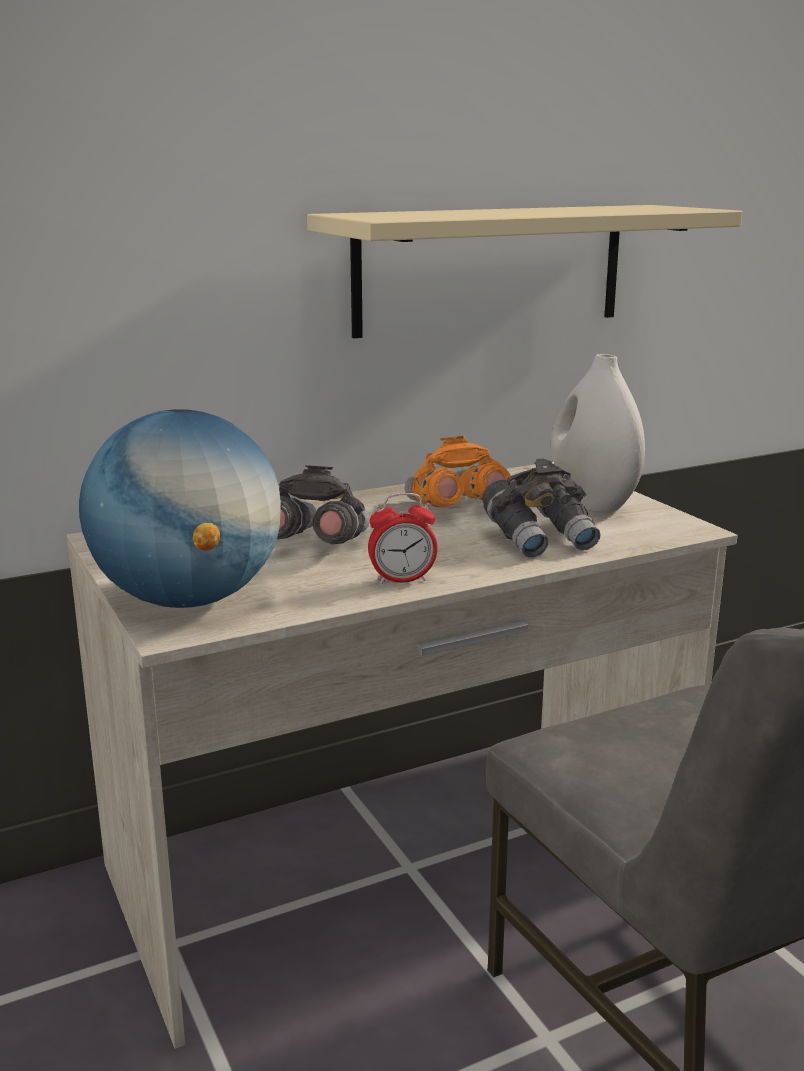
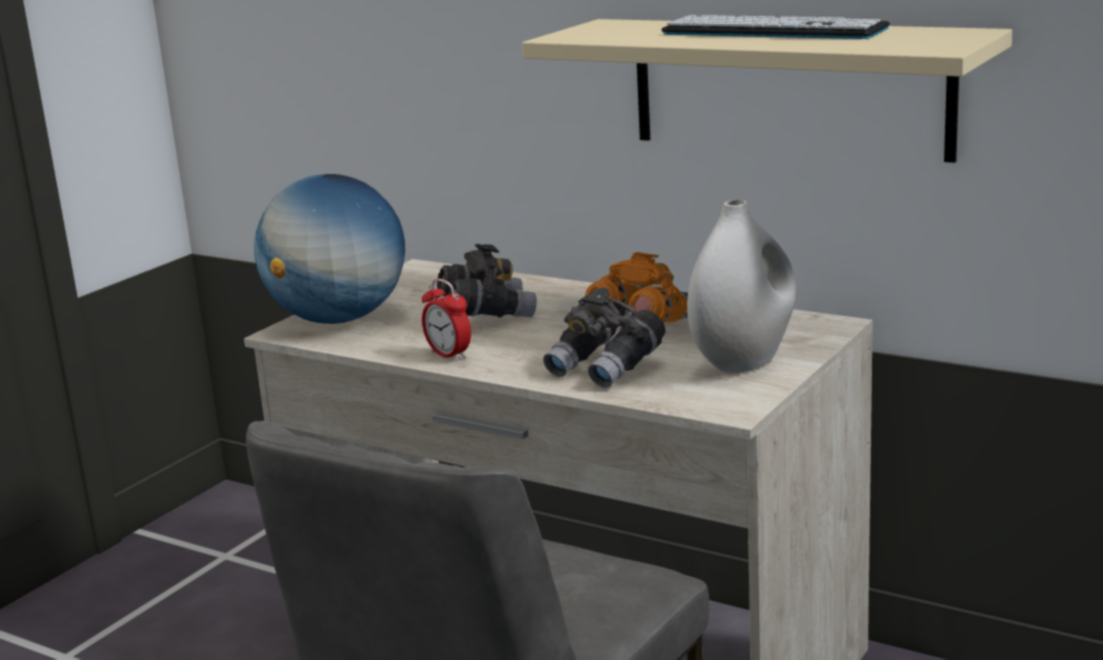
camera: 60 degrees right, 0 degrees up
(527, 210) = (773, 31): none -> keyboard

